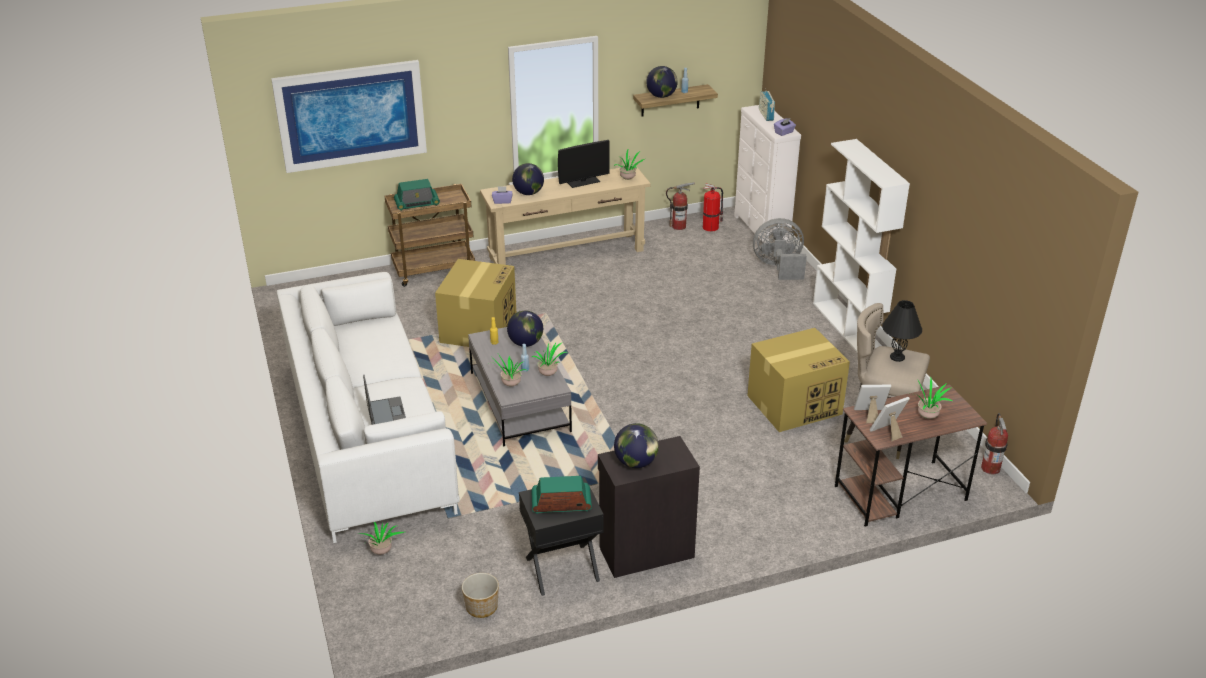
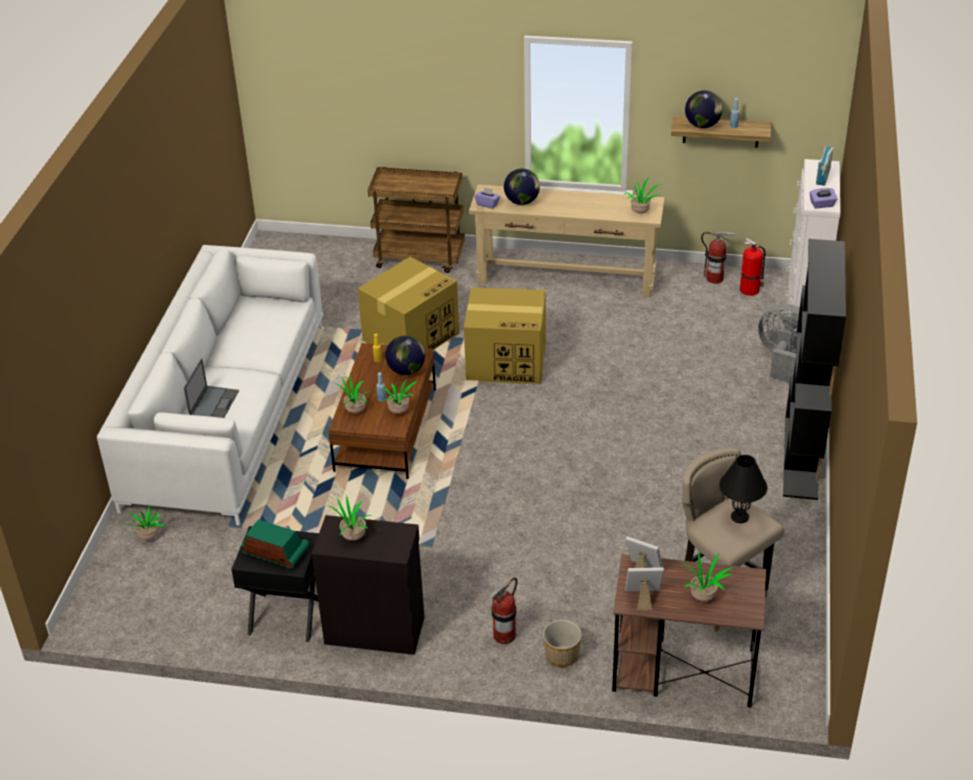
camera: 30 degrees right, 5 degrees up
(351, 115) = (347, 76): picture -> none
(417, 204) = (404, 184): radio -> none
(481, 607) = (188, 624): planter -> planter (561, 655)
(519, 402) = (386, 429): grey coffee table -> brown coffee table
(583, 182) = (590, 203): monitor -> none
(636, 462) = (352, 537): globe -> potted plant
(795, 404) = (659, 529): cardboard box -> cardboard box (507, 361)
(848, 326) = (801, 458): white bookcase -> black bookcase
(990, 468) = (812, 682): fire extinguisher -> fire extinguisher (504, 635)

